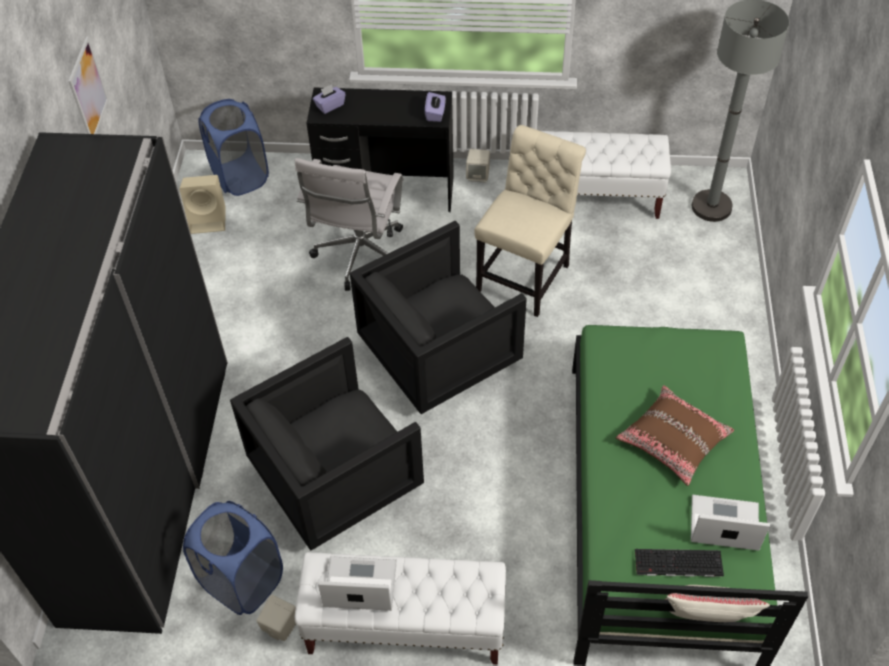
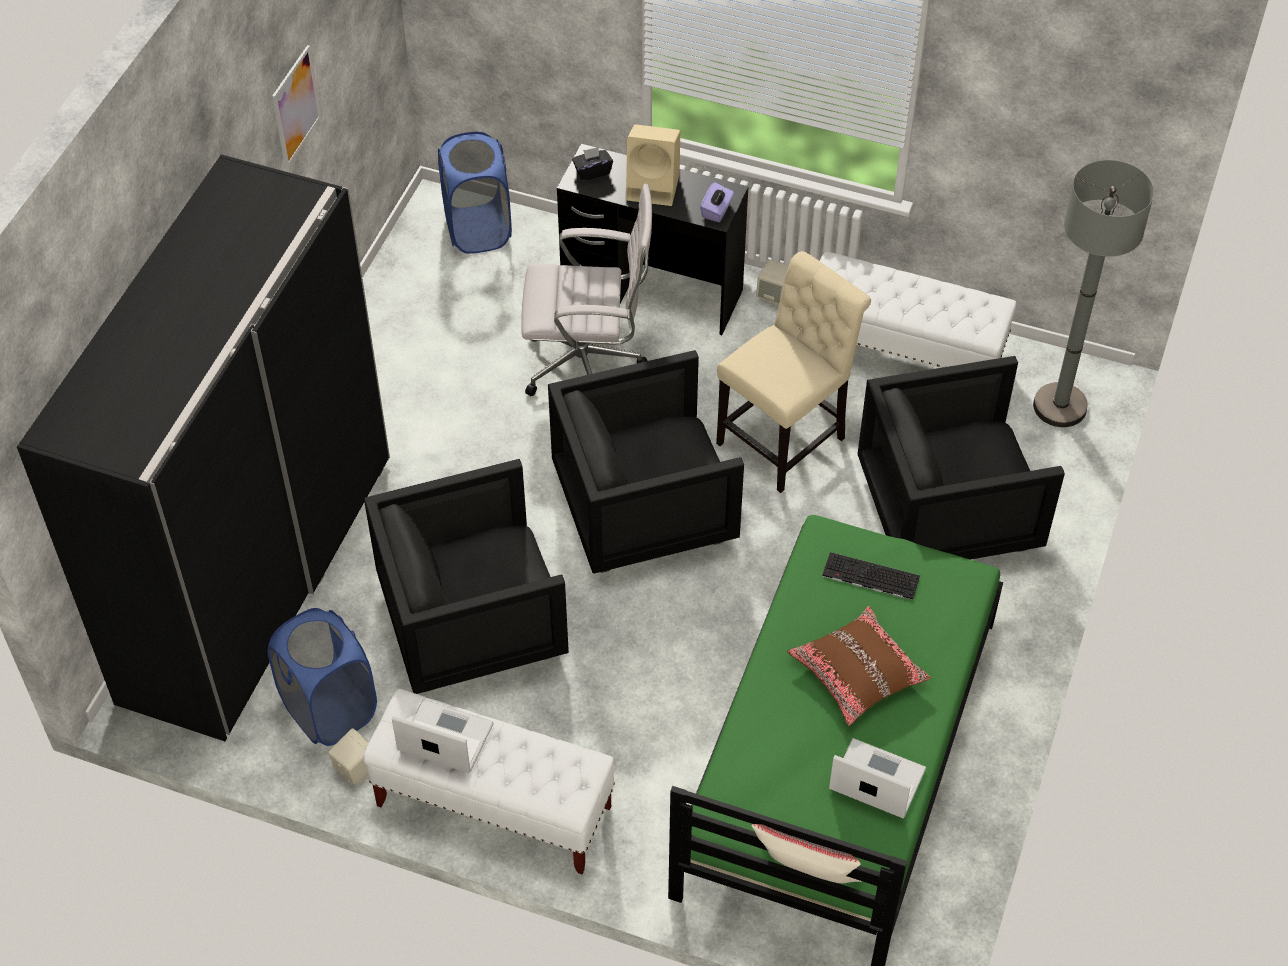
camera: 15 degrees right, 0 degrees up
(209, 219) = (423, 276): beige speaker -> beige speaker (654, 187)
(330, 105) = (592, 172): purple tissue box -> black tissue box
(359, 257) = (589, 366): white office chair -> white office chair turned 120 degrees counterclockwise
(665, 299) = (949, 509): none -> black armchair
(677, 564) = (803, 808): keyboard -> keyboard (869, 577)

